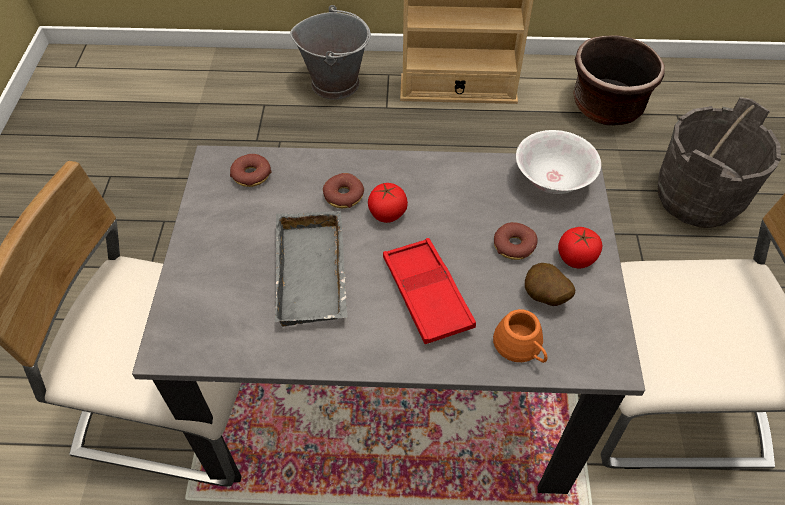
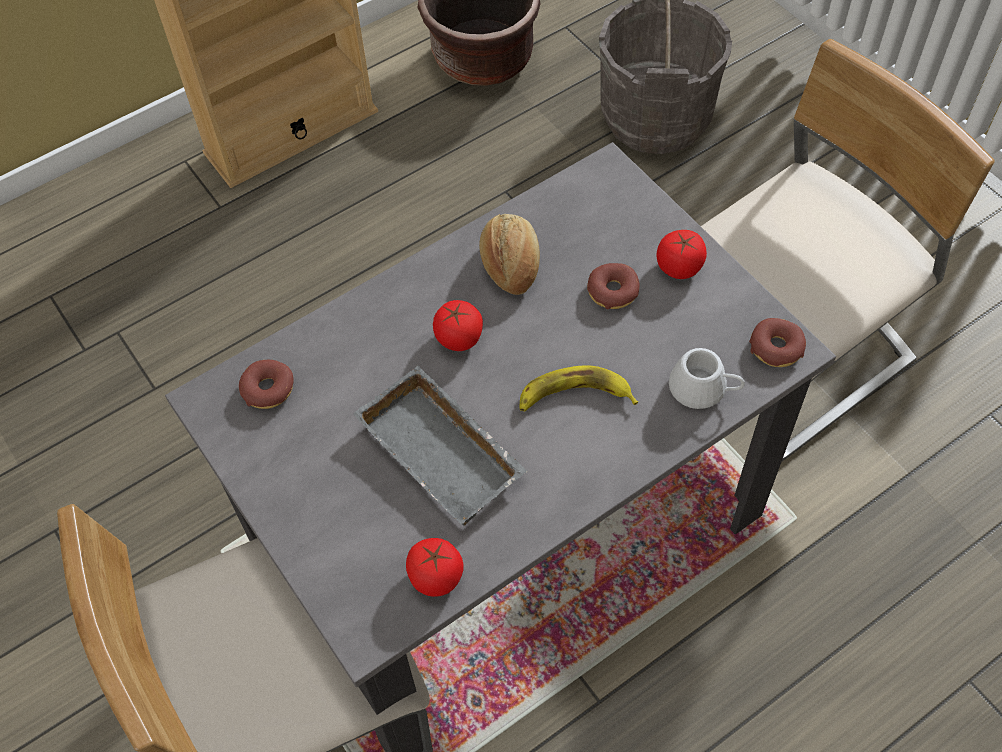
camera: 35 degrees left, 5 degrees up
(237, 345) = (436, 576): none -> tomato
(335, 83) = (124, 211): grey bucket -> none
(344, 196) = (394, 347): donut -> donut (776, 348)
(426, 294) = (574, 396): red tray -> banana
(460, 189) = (509, 264): none -> bread
(521, 348) = (704, 389): orange mug -> white mug
(544, 297) = (684, 326): potato -> none
(553, 180) = (591, 197): white bowl -> none

